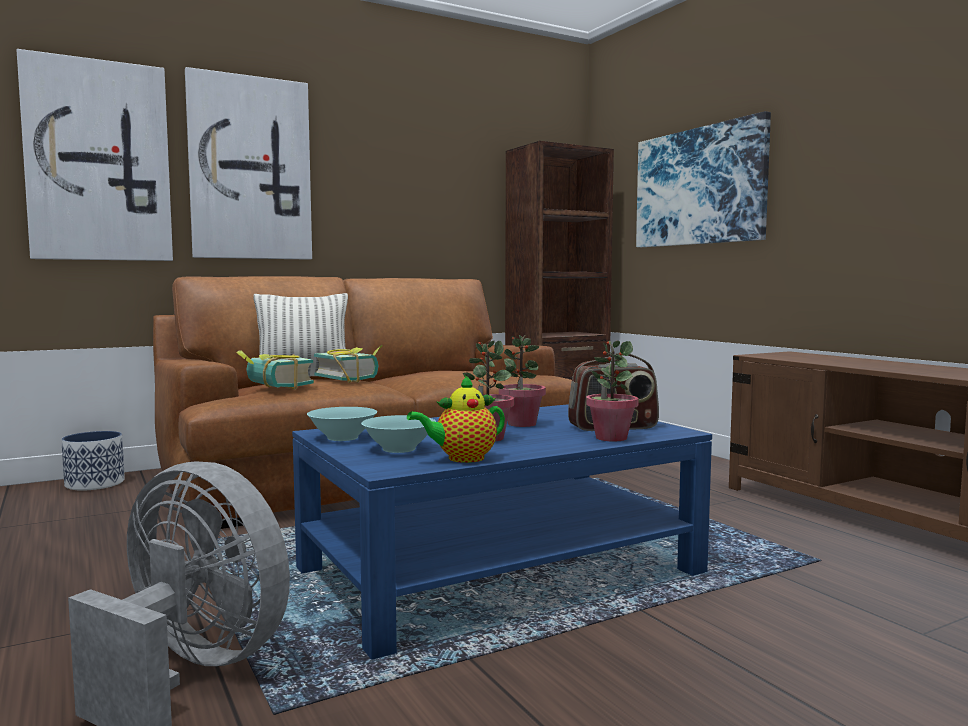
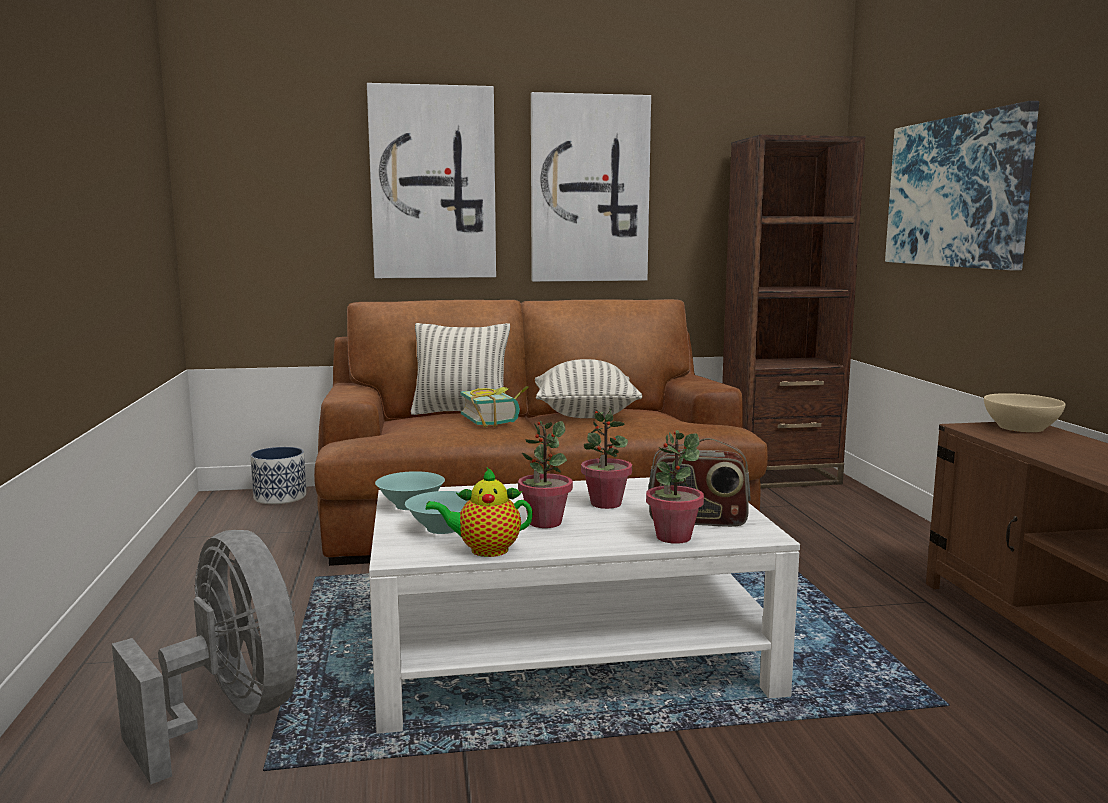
camera: 20 degrees right, 5 degrees up
(98, 161) = (286, 186): picture -> picture (589, 189)
(273, 387) = (409, 428): book -> none
(425, 373) = (585, 415): none -> pillow
(501, 570) = (571, 655): blue coffee table -> white coffee table
(790, 354) = (1021, 428): none -> beige bowl

